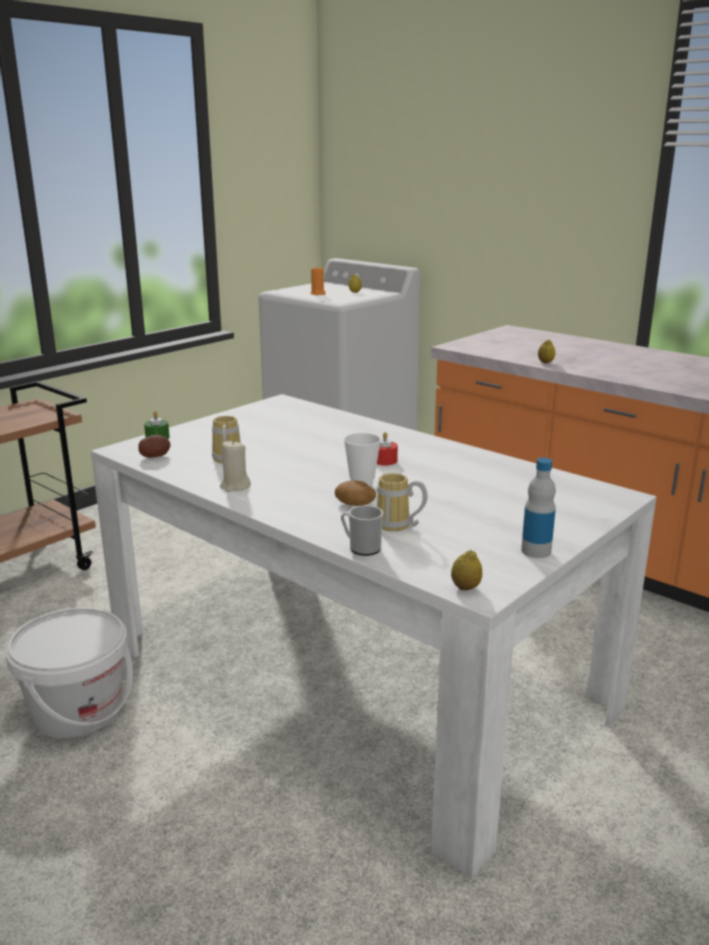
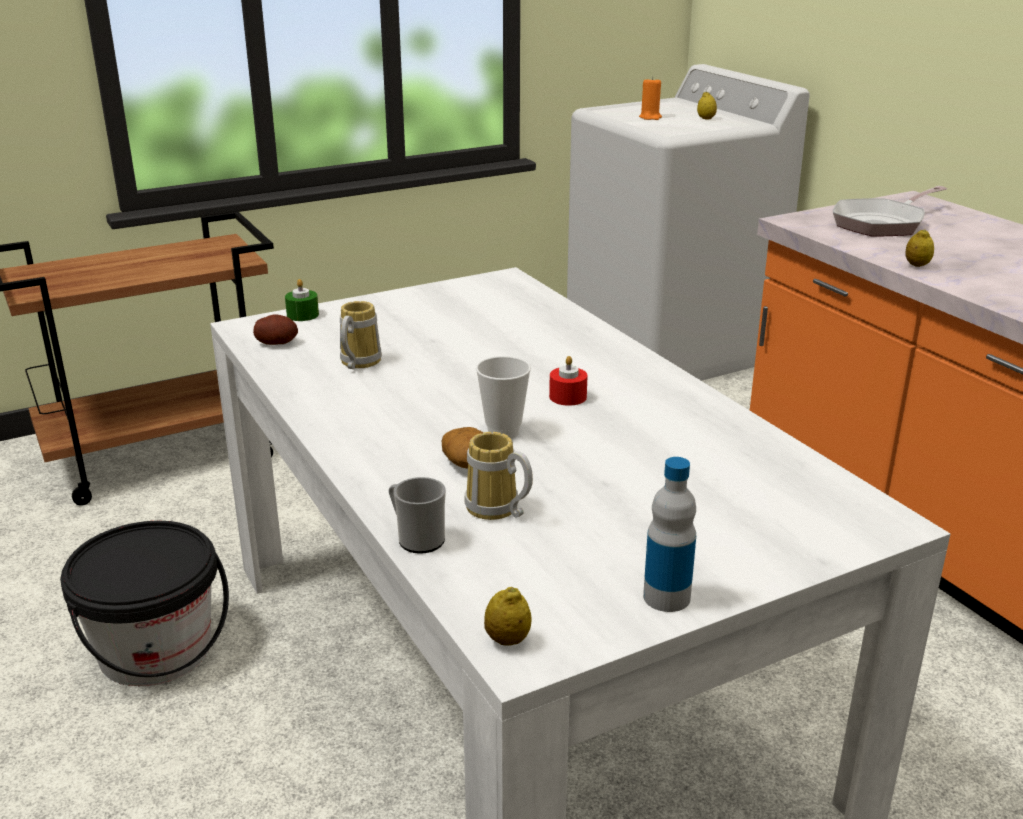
camera: 20 degrees right, 5 degrees up
(78, 710) = (156, 650): white bucket -> black bucket
(235, 486) = (335, 406): beige candle -> none
(506, 343) = (882, 223): none -> frying pan

